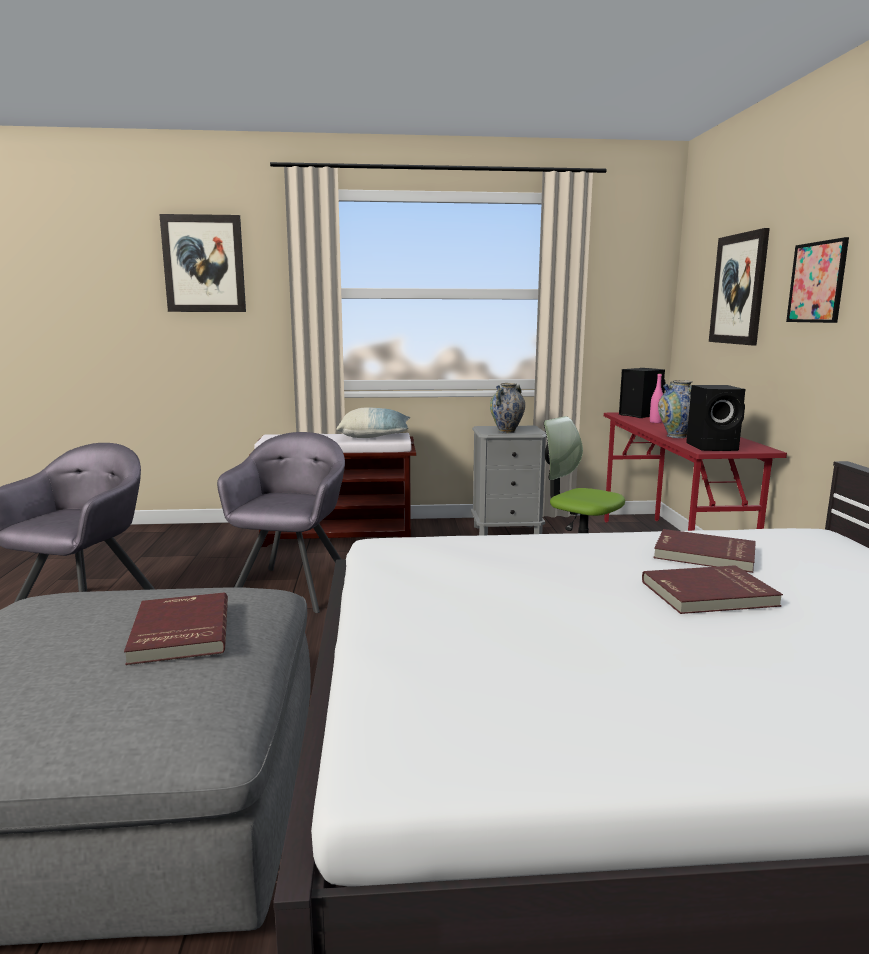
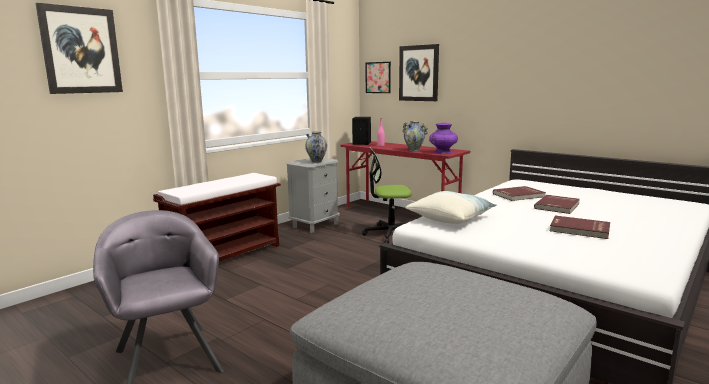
camera: 45 degrees left, 0 degrees up
(178, 632) = (464, 284): red book -> red book (579, 229)
(293, 588) = (272, 289): grey armchair -> none
(374, 436) = (242, 178): pillow -> pillow (450, 218)
(713, 447) = (443, 152): black speaker -> purple vase
(817, 282) = (477, 71): picture -> picture (378, 77)

